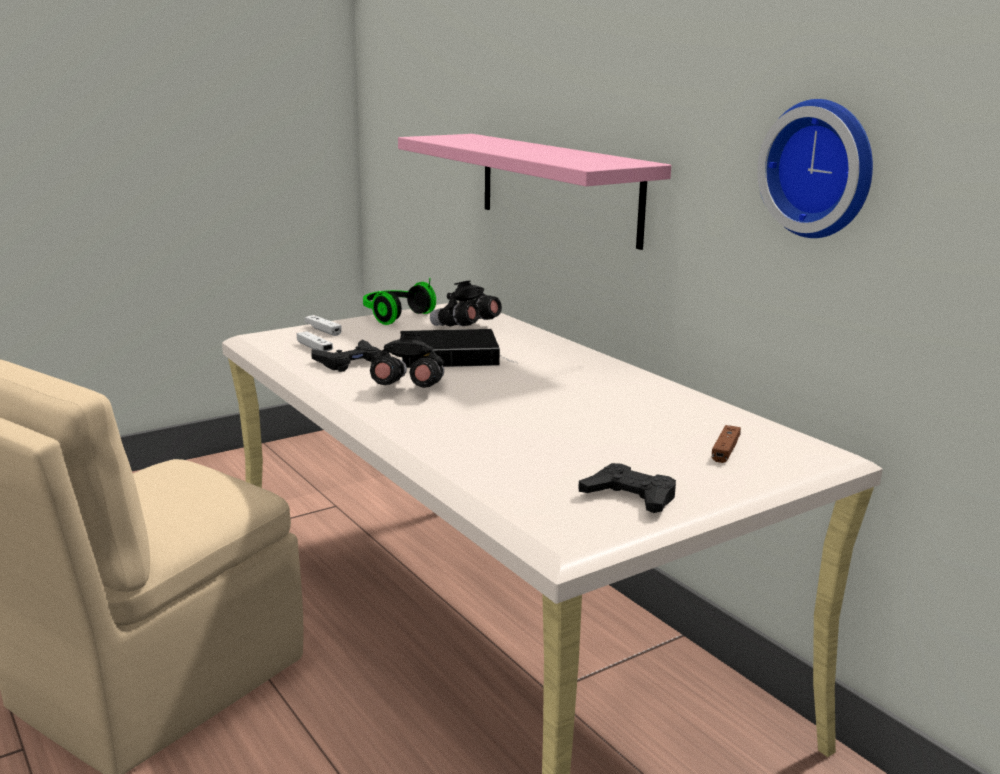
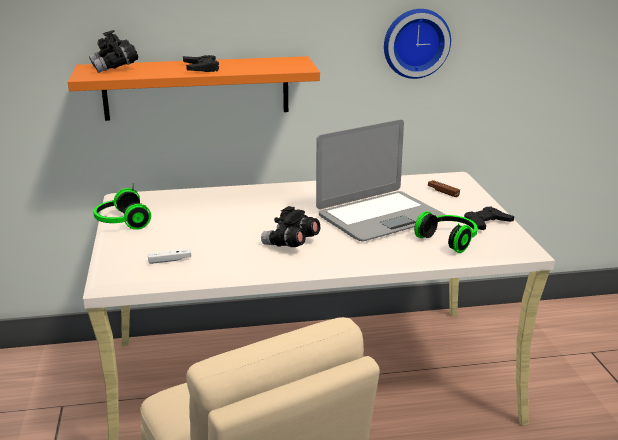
camera: 65 degrees left, 5 degrees up
(323, 330) = (127, 251): white game controller -> none
(349, 362) = (217, 253): black game controller -> black game controller (201, 68)
(452, 356) = (238, 221): book -> none
(465, 327) = (179, 206): black binoculars -> black binoculars (115, 68)
(521, 476) = (449, 240): none -> headphones
(557, 421) = (380, 217): none -> laptop
(558, 187) = (196, 88): pink shelf -> orange shelf

